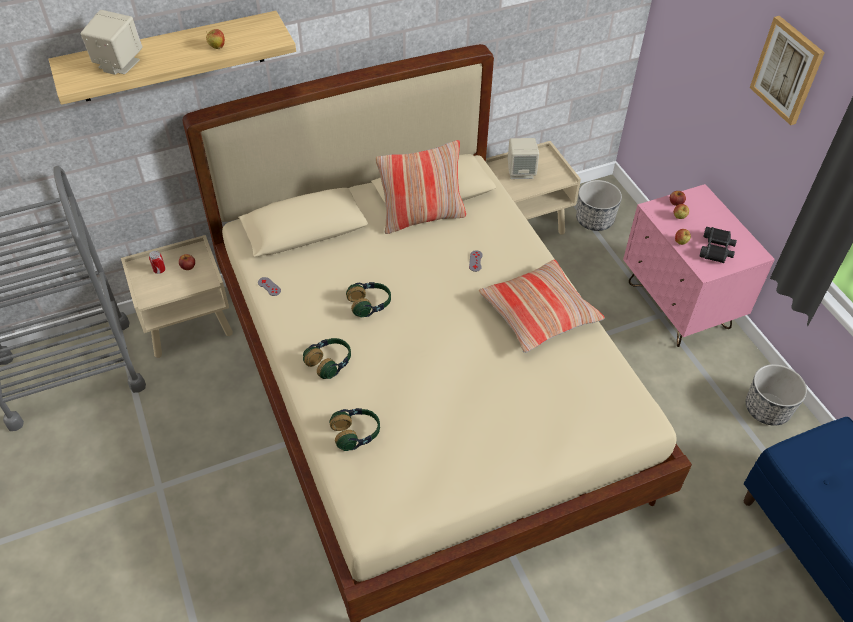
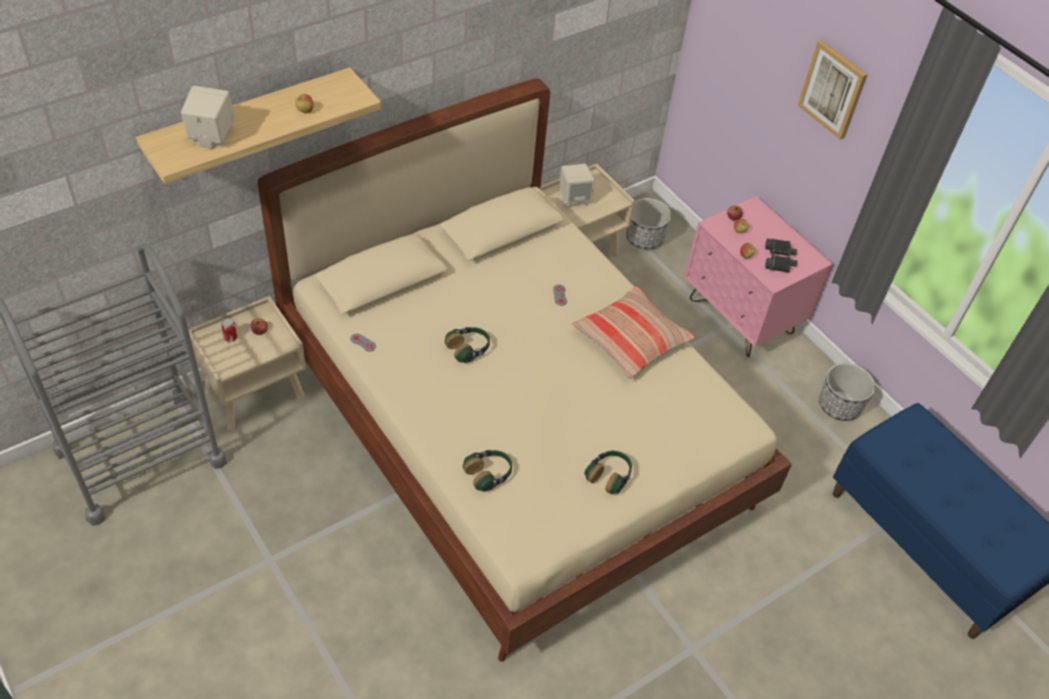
camera: 15 degrees left, 0 degrees up
(330, 362) = (445, 410): headphones -> headphones (609, 476)
(422, 217) = (496, 256): pillow -> none

